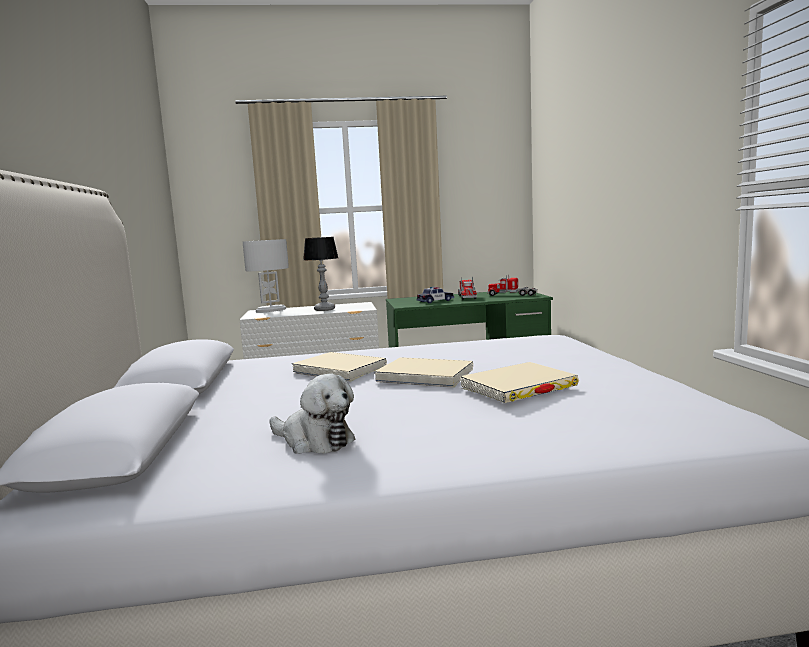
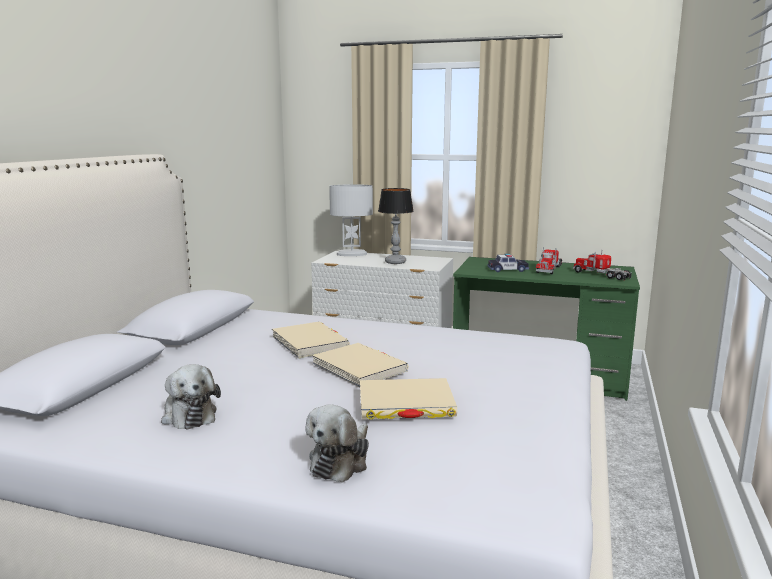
camera: 25 degrees right, 5 degrees up
(538, 435) = (341, 461): none -> plush toy

